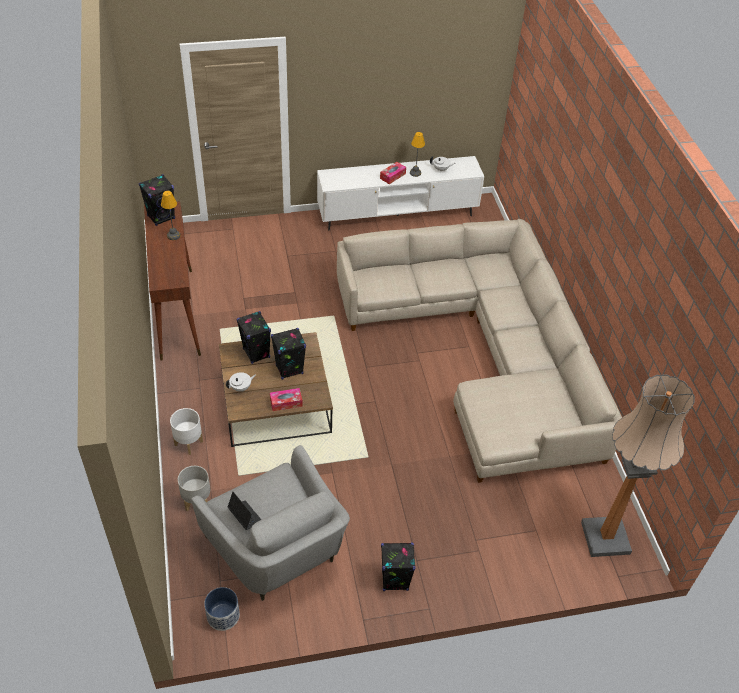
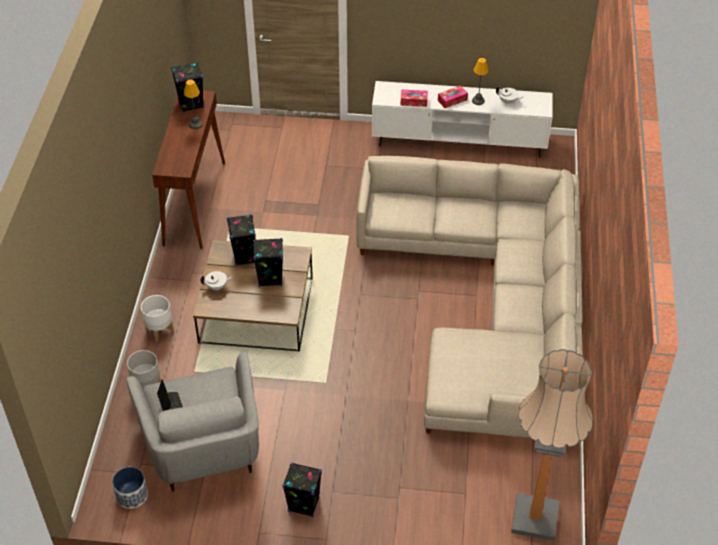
camera: 20 degrees right, 0 degrees up
(286, 402) = (254, 310): tissue box -> tissue box (414, 101)

